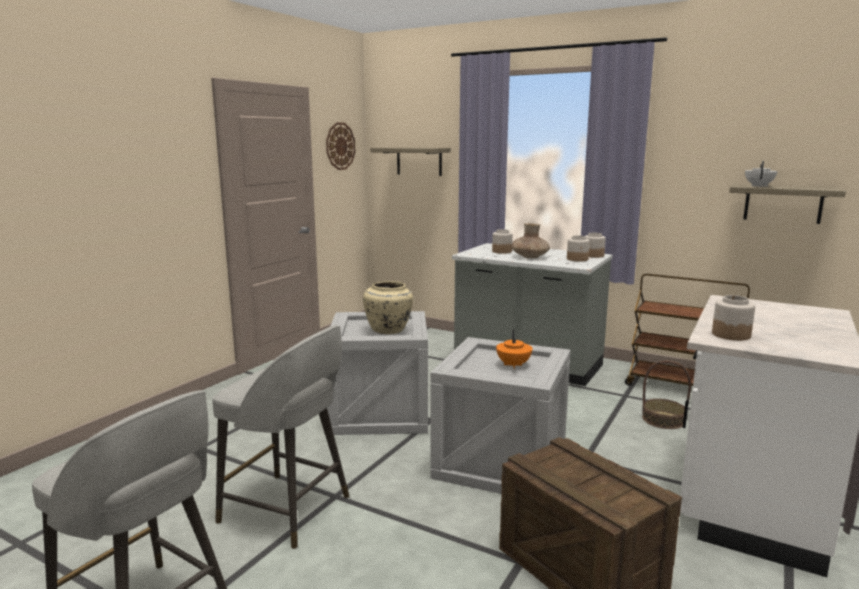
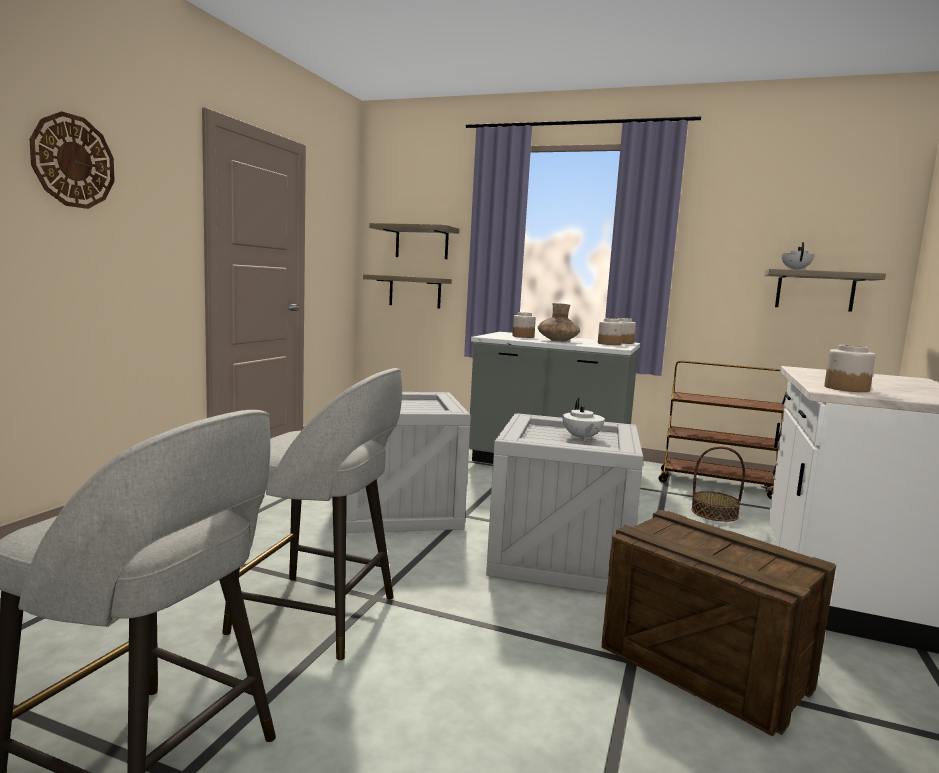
camera: 10 degrees left, 5 degrees down
(340, 146) = (334, 219): wall clock -> wall clock (73, 161)
(389, 330) = (417, 408): beige vase -> none
(415, 205) = (415, 292): none -> shelf
(513, 365) = (581, 438): orange teapot -> white teapot

